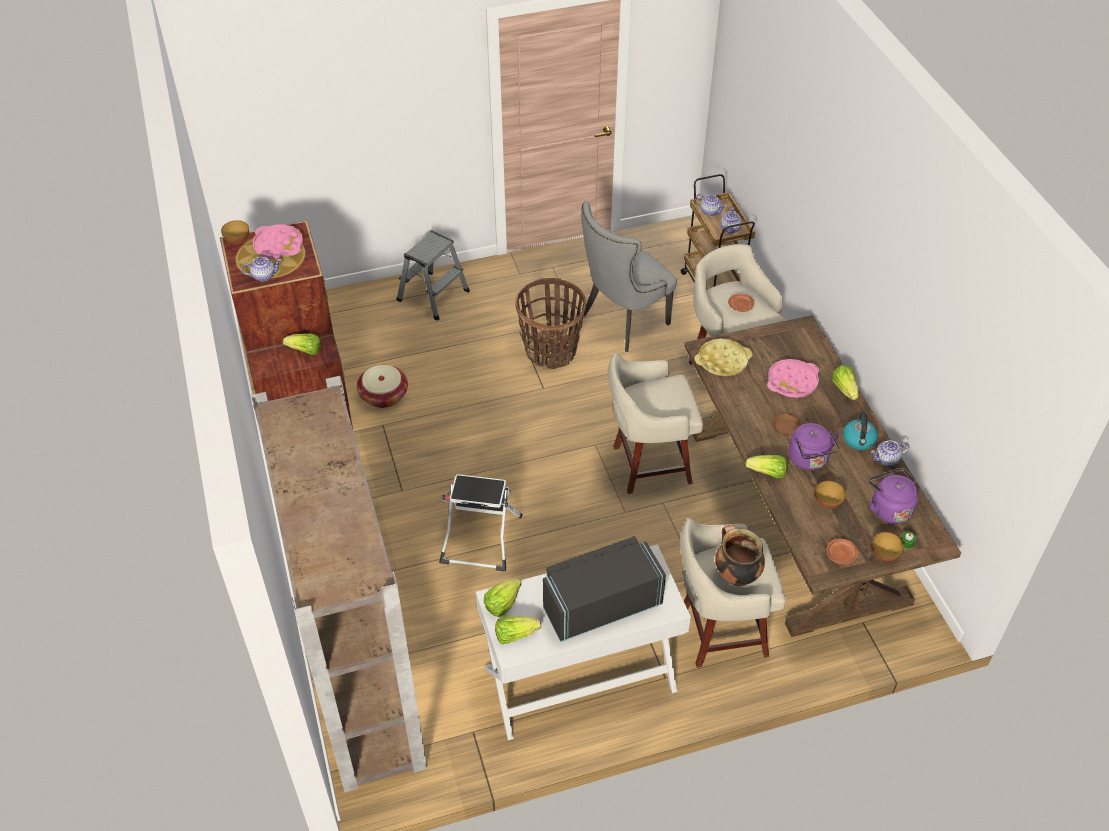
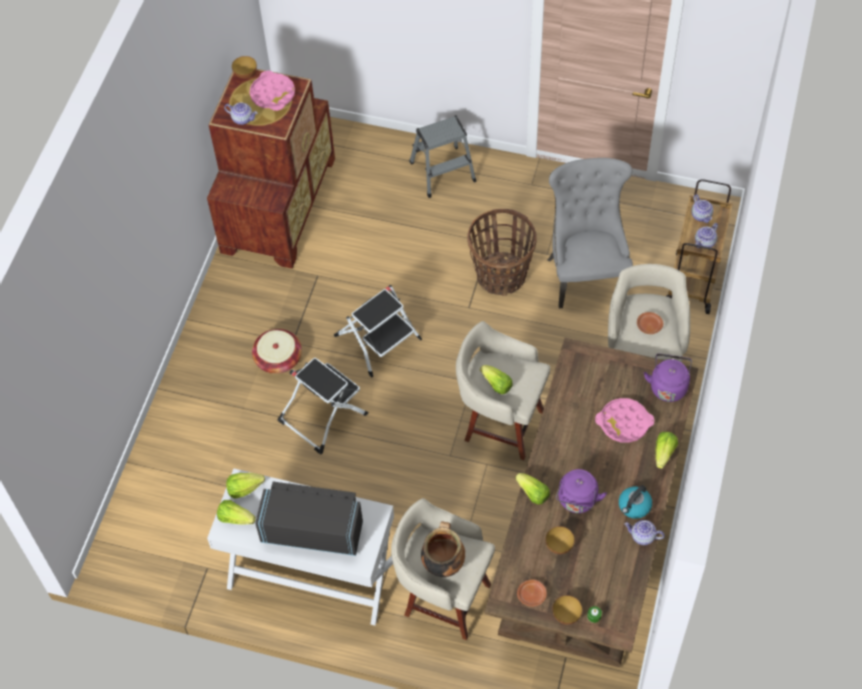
camera: 35 degrees right, 10 degrees up
(305, 351) = (262, 191): lettuce -> lettuce (496, 384)
(361, 676) = (161, 480): brown bookcase -> none
(384, 395) = (337, 249): basket -> basket (278, 359)
(481, 450) = (377, 339): none -> step ladder
(623, 321) = (586, 277): grey chair -> grey chair turned 90 degrees clockwise
(723, 361) = (581, 372): yellow tray -> none
(786, 427) = (583, 461): brown plate -> none
(889, 508) = (605, 579): purple kettle -> purple kettle (668, 386)

